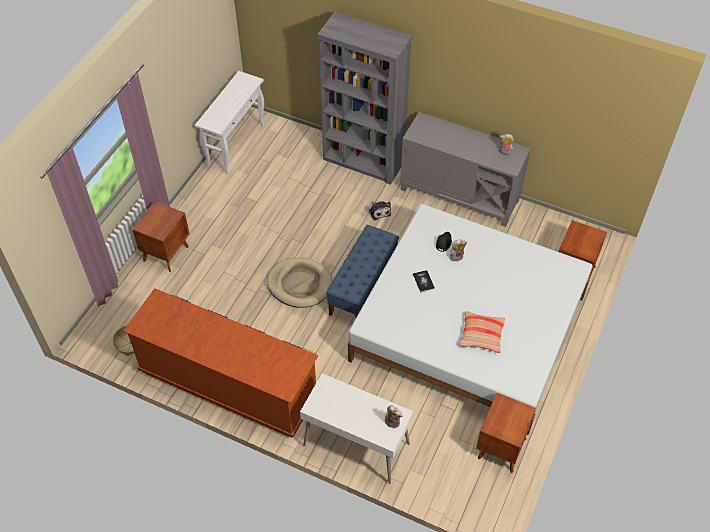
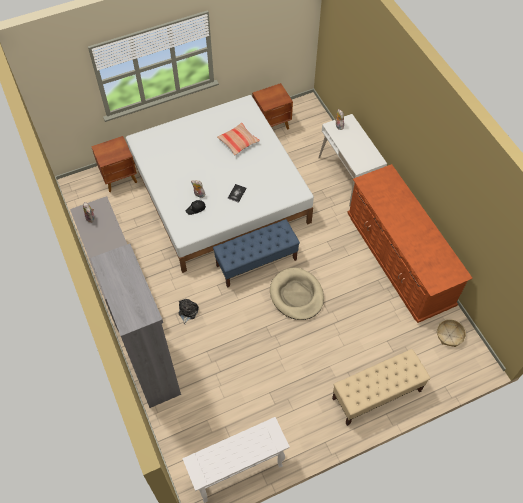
camera: 140 degrees left, 5 degrees up
(167, 253) = (376, 395): brown nightstand -> beige bench

